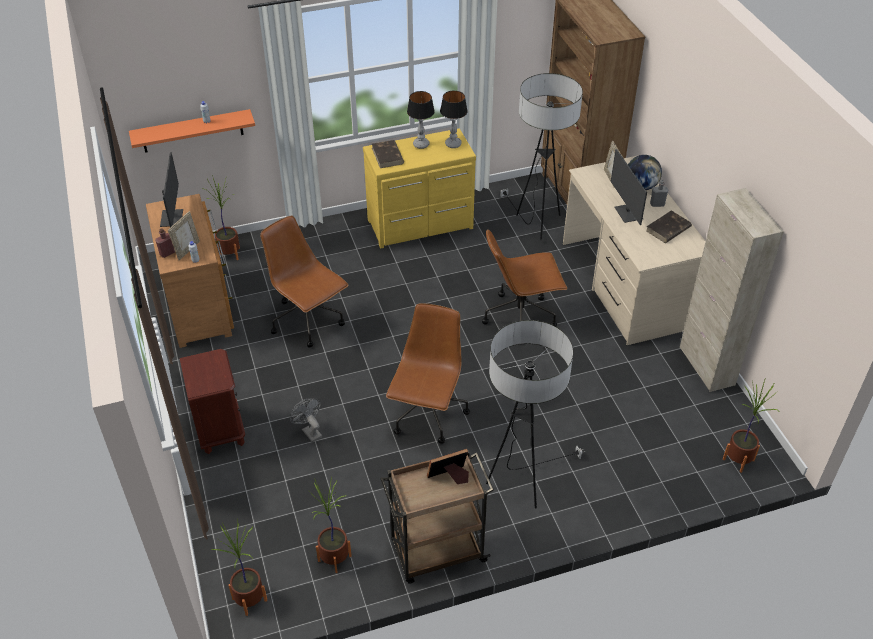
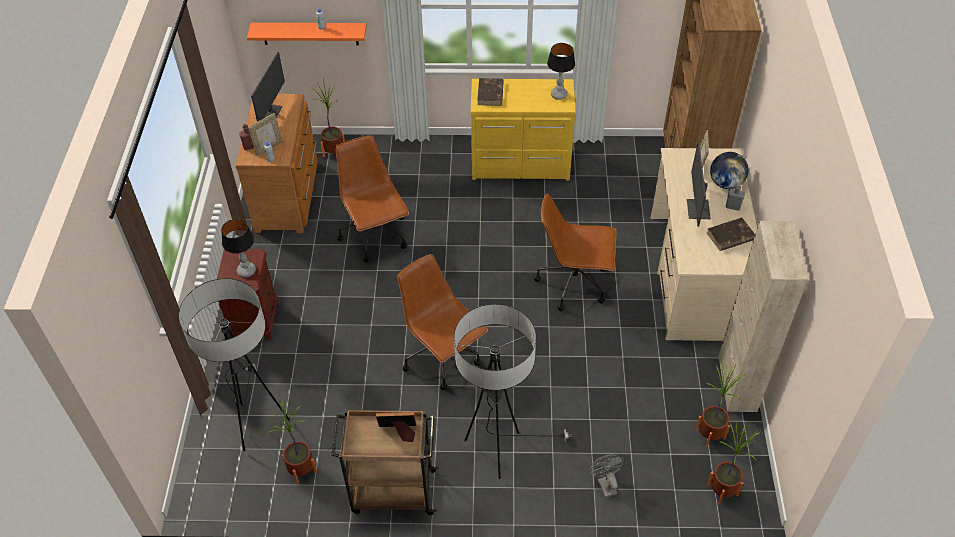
camera: 20 degrees right, 5 degrees up
(250, 600) = (215, 484): potted plant -> potted plant (710, 434)
(309, 431) = (331, 343): grey fan -> grey fan (605, 483)
(420, 144) = (527, 88): table lamp -> table lamp (246, 270)
(427, 415) = (442, 357): brown office chair -> brown office chair turned 75 degrees counterclockwise
(536, 224) = (634, 191): floor lamp -> floor lamp (258, 424)

